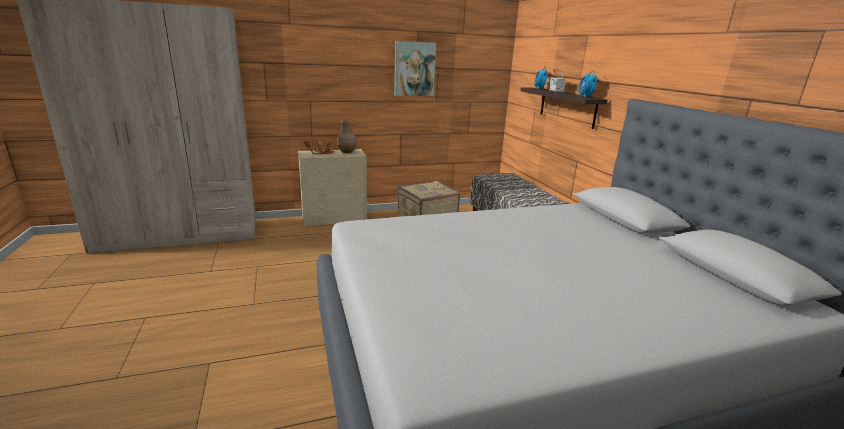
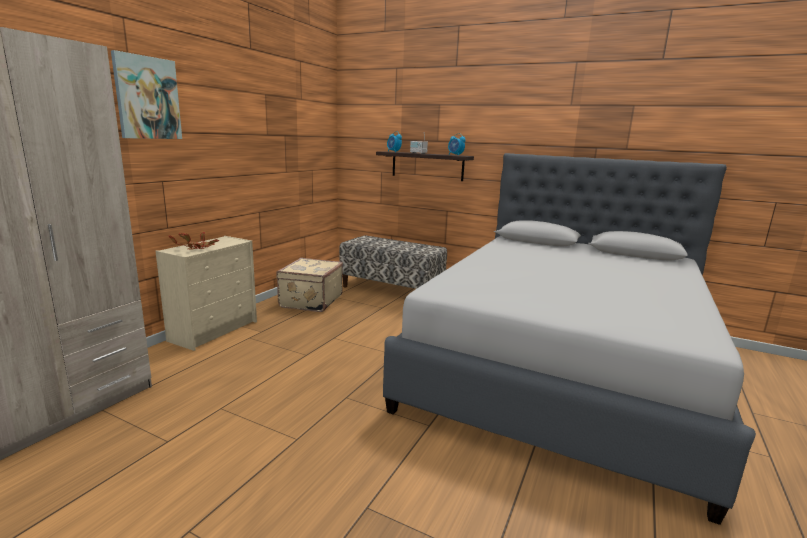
camera: 45 degrees left, 5 degrees down
(346, 152) = (220, 241): brown vase -> none
(414, 69) = (266, 136): picture -> picture (147, 98)

